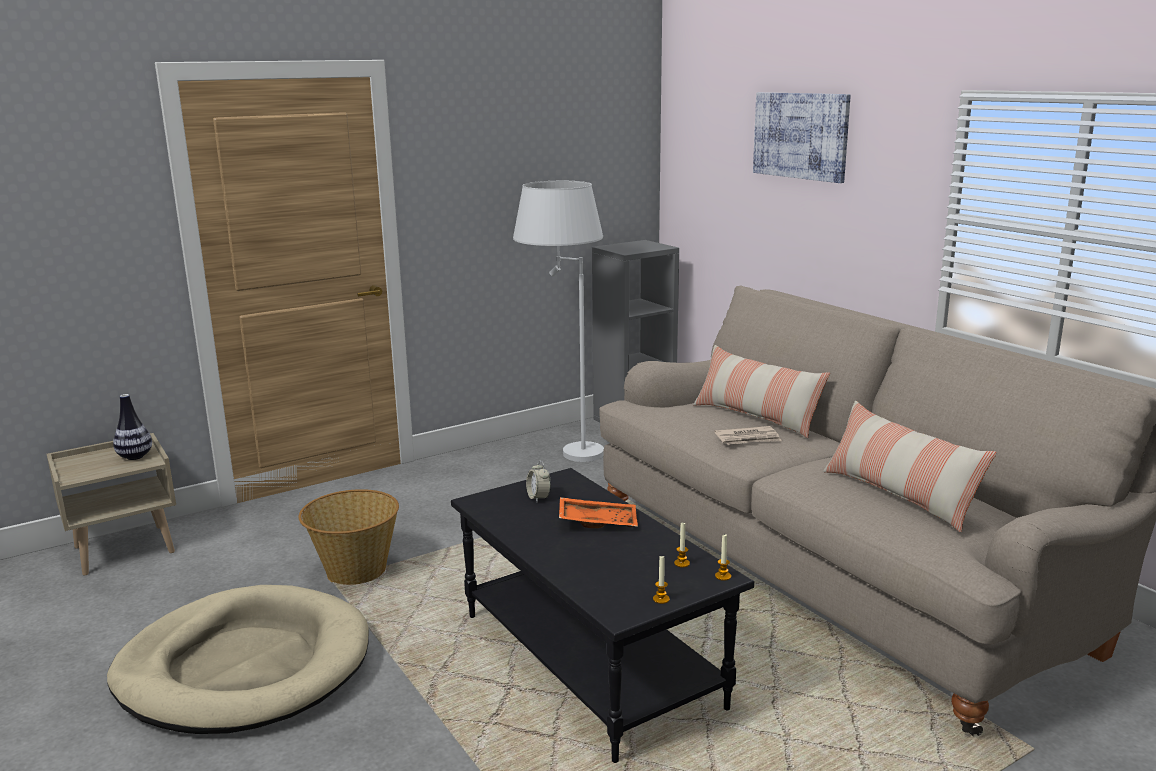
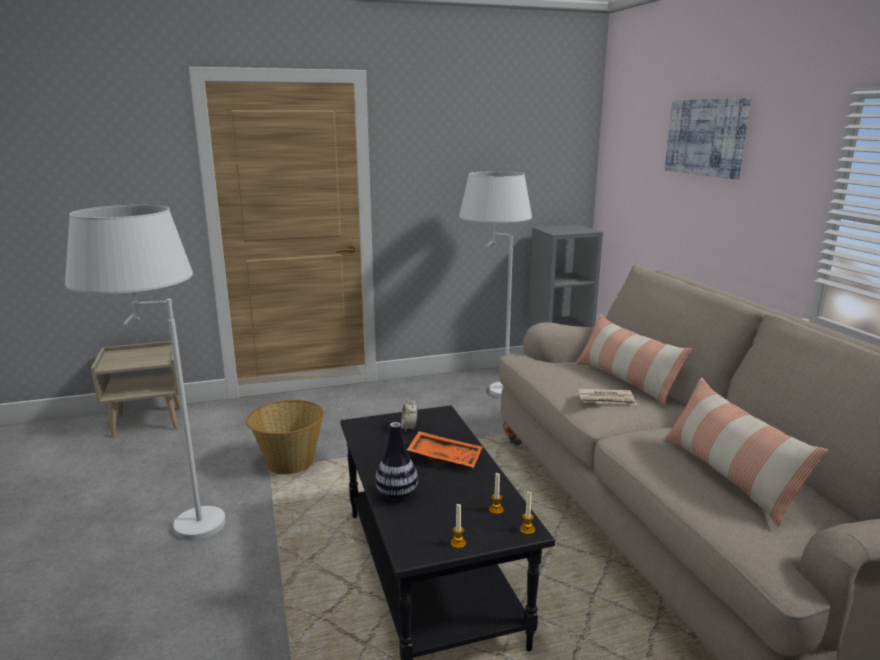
camera: 15 degrees right, 0 degrees up
(135, 457) = (156, 356): vase -> vase (396, 494)
(245, 667) = (170, 529): beige dog bed -> white floor lamp

